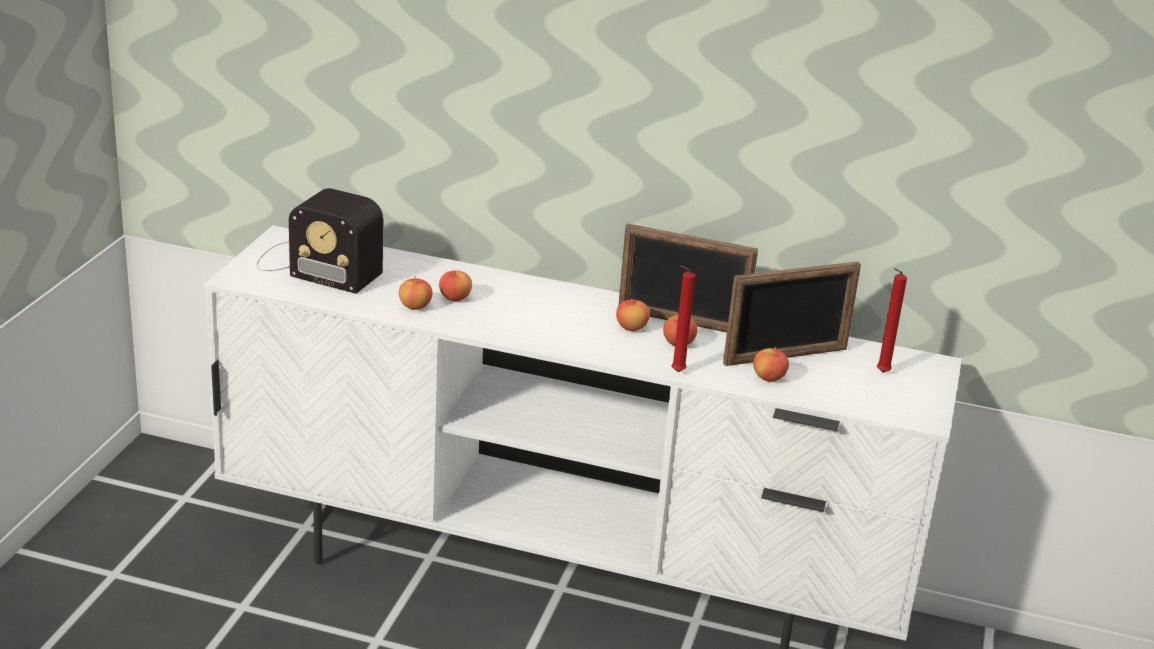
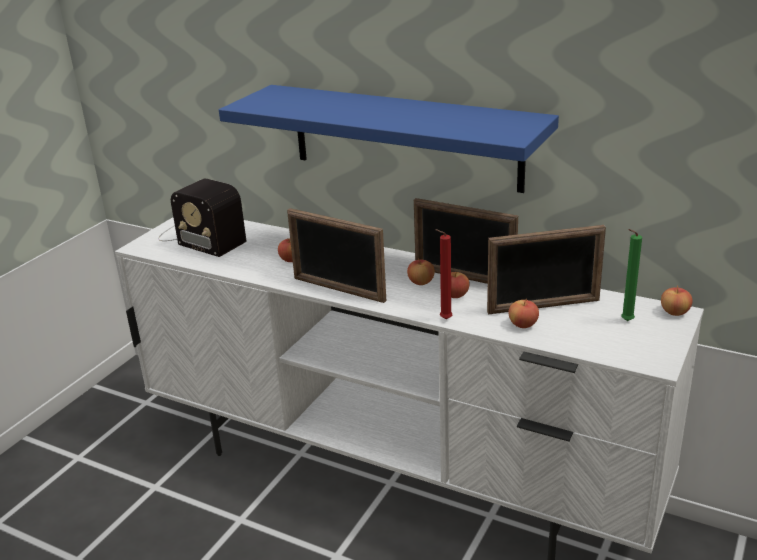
camera: 15 degrees right, 0 degrees up
(415, 306) = (258, 266): apple -> apple (674, 312)
(533, 336) = (338, 289): none -> picture frame
(608, 146) = (404, 137): none -> blue shelf
(881, 373) = (625, 321): red candle -> green candle

